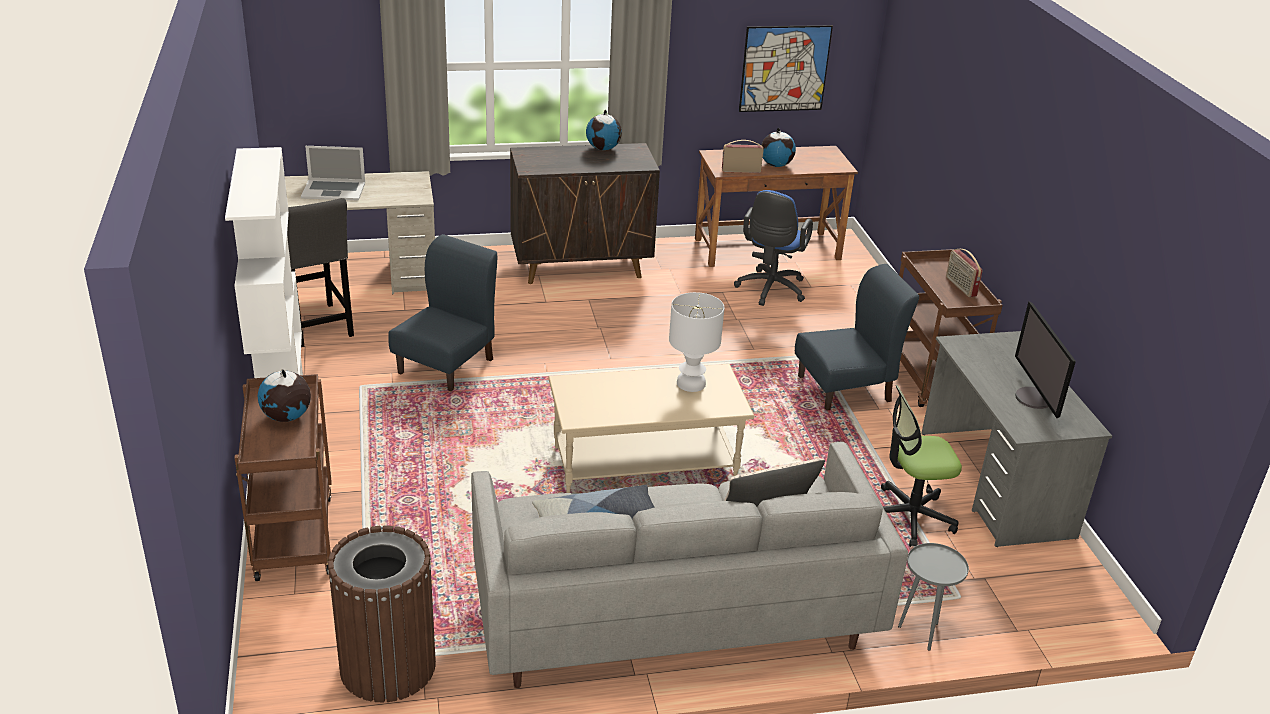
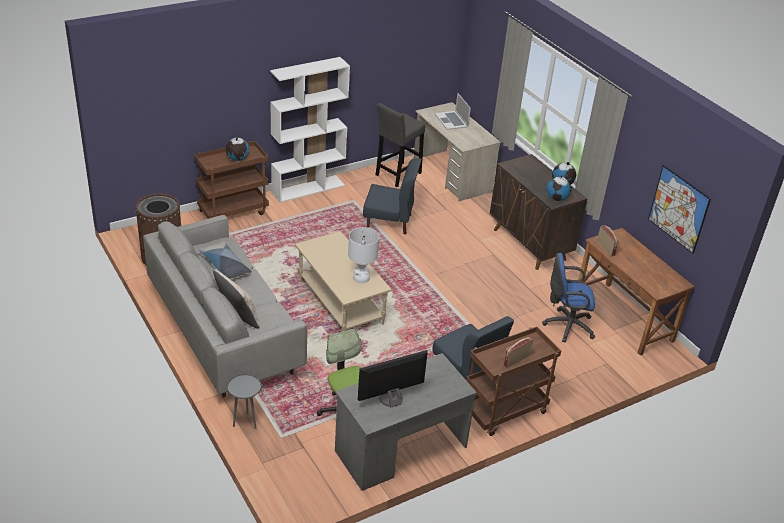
camera: 70 degrees right, 5 degrees up
(776, 165) = (630, 262): globe -> globe (557, 198)

